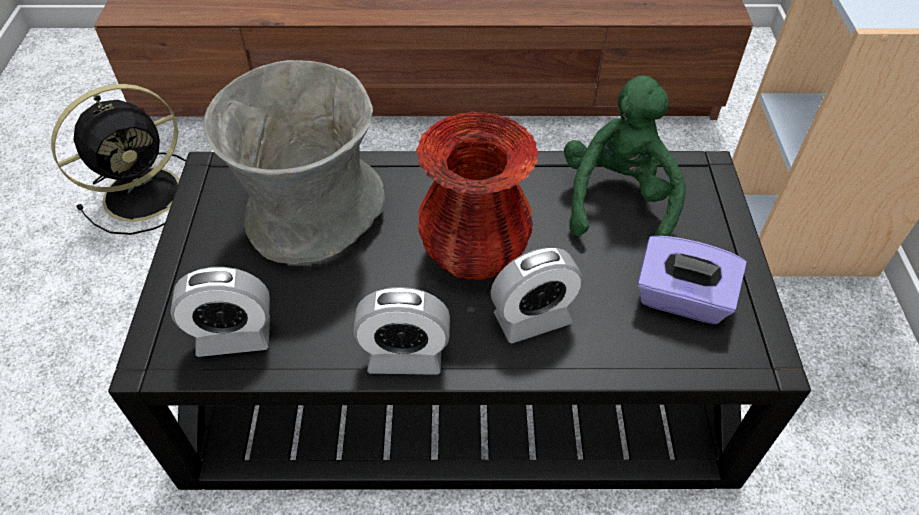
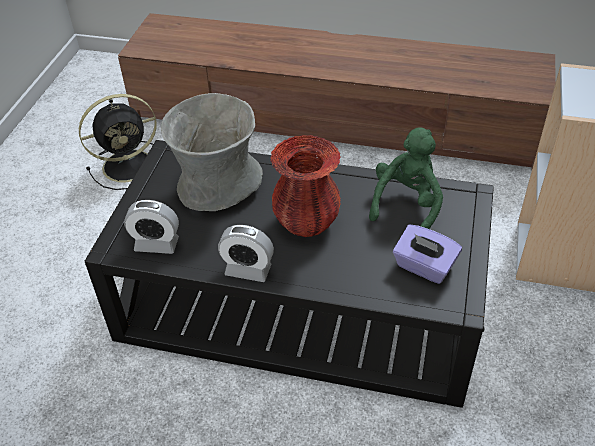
camera: 15 degrees right, 5 degrees down
(532, 318) = (329, 263): alarm clock -> none

